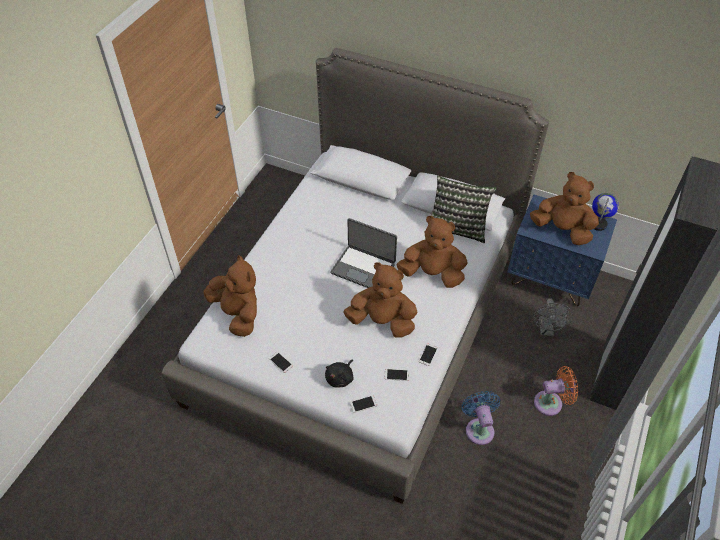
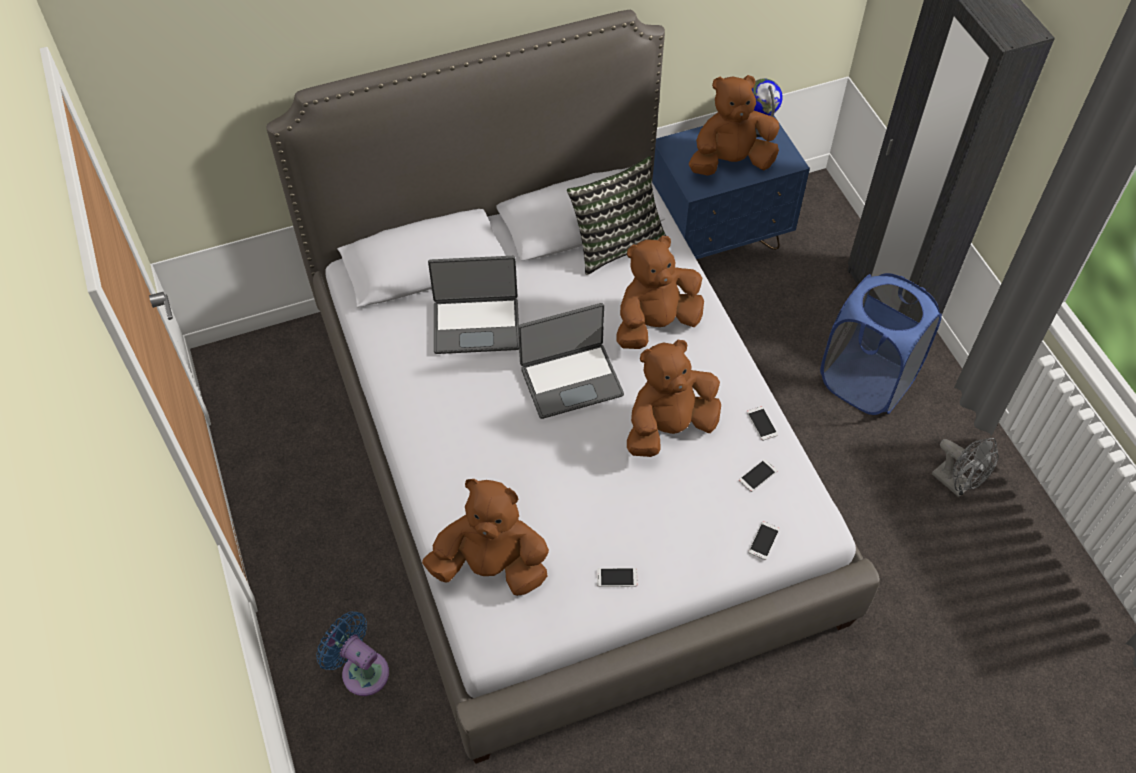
camera: 45 degrees left, 5 degrees up
(340, 378) = (704, 534): black plush toy -> none
(352, 216) = (476, 325): none -> laptop
(479, 428) = (830, 472): blue fan -> blue fan (361, 670)
(546, 330) = (777, 302): grey fan -> grey fan (956, 484)
(551, 403) = (866, 381): orange fan -> blue laundry basket

